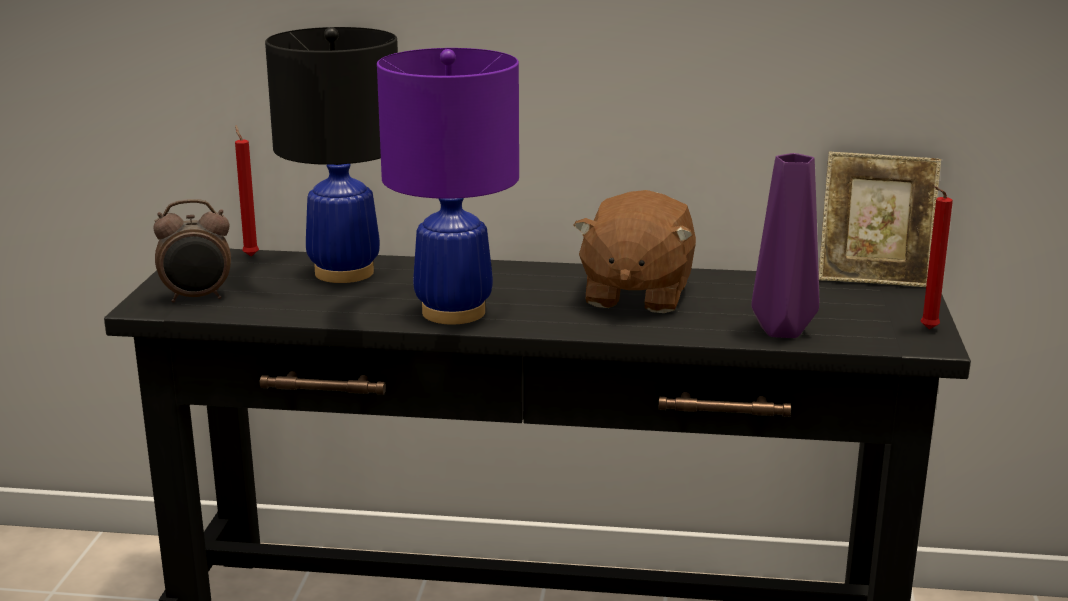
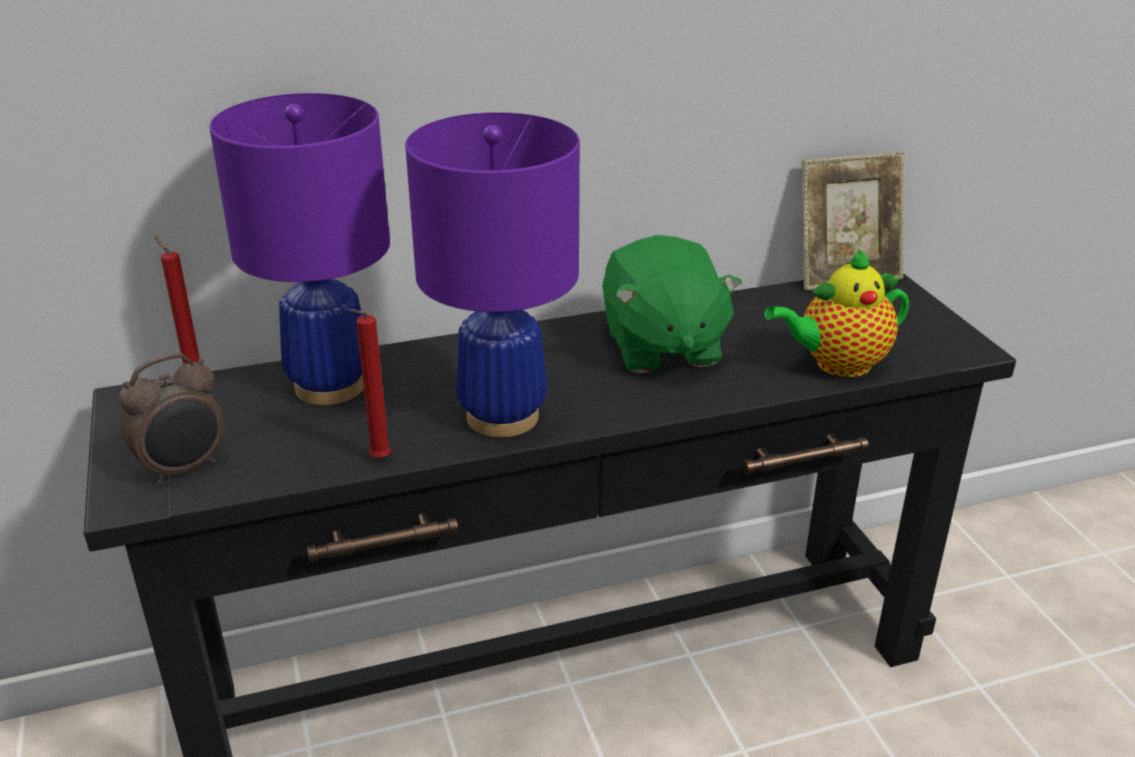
camera: 25 degrees left, 10 degrees up
(345, 272) = (330, 386): black table lamp -> purple table lamp
(635, 295) = (661, 348): brown plush toy -> green plush toy
(782, 332) = (837, 365): purple vase -> teapot
(926, 329) = (949, 331): red candle -> red candle (377, 460)

